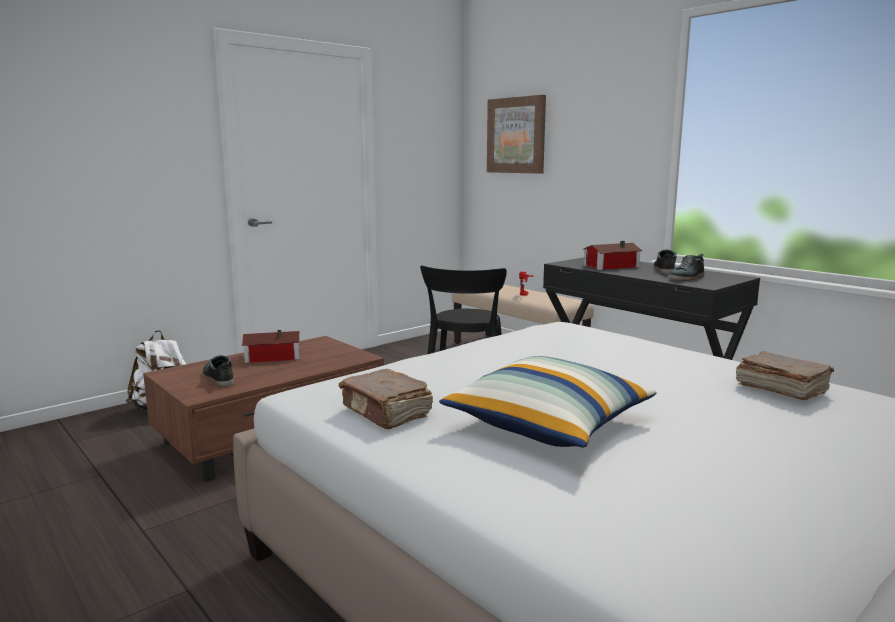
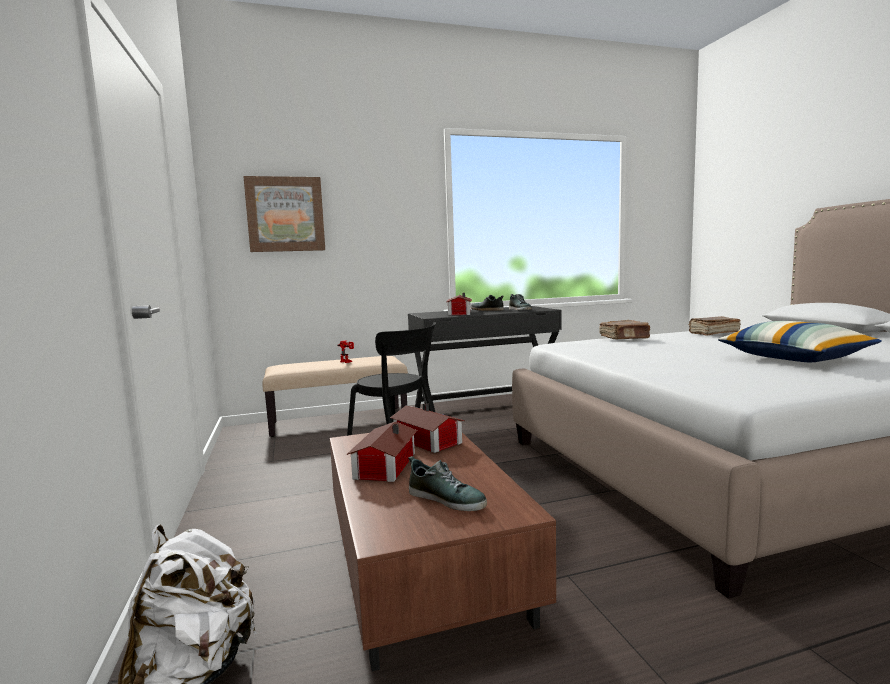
camera: 65 degrees left, 5 degrees down
(218, 378) = (447, 498): shoe -> shoe turned 135 degrees counterclockwise
(328, 358) = (427, 441): none -> toy house
(386, 412) = (790, 379): brown book -> brown book (624, 338)

